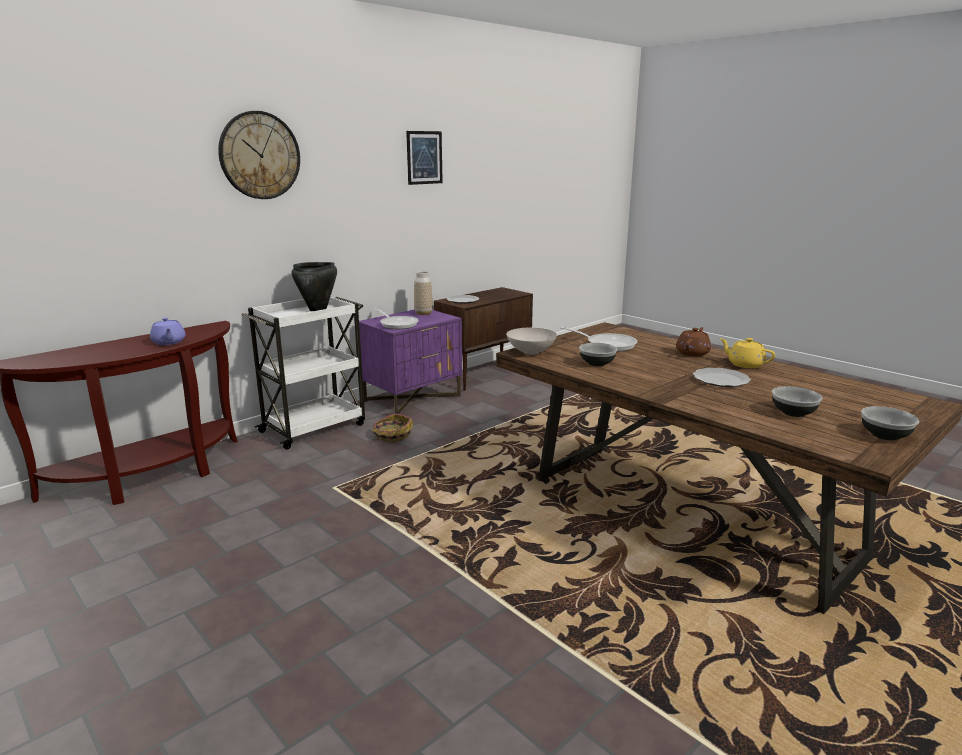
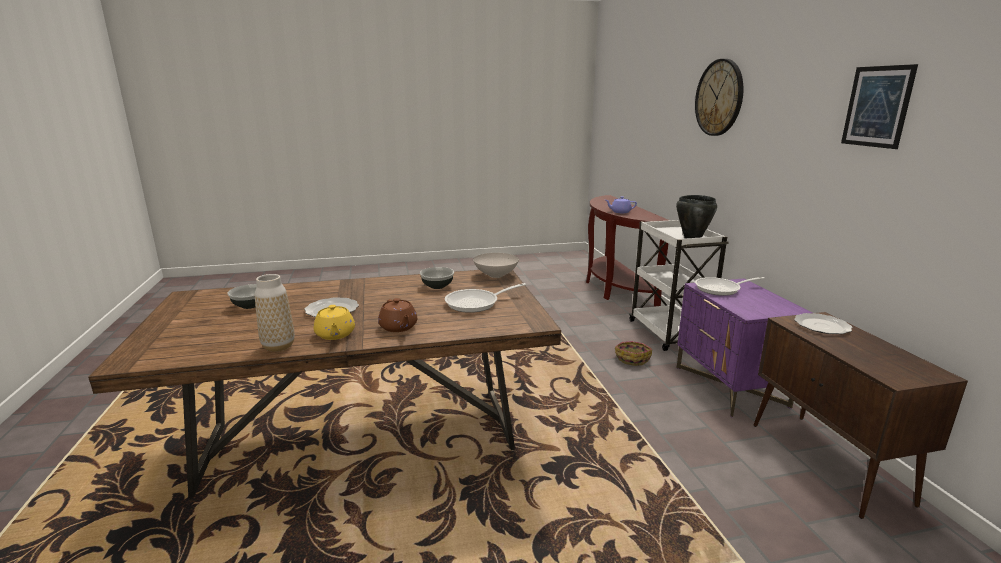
camera: 120 degrees right, 0 degrees up
(423, 313) = (774, 307): vase -> vase (278, 346)
(744, 364) = (335, 335): yellow teapot -> yellow teapot turned 90 degrees clockwise
(885, 435) = (176, 313): bowl -> none

